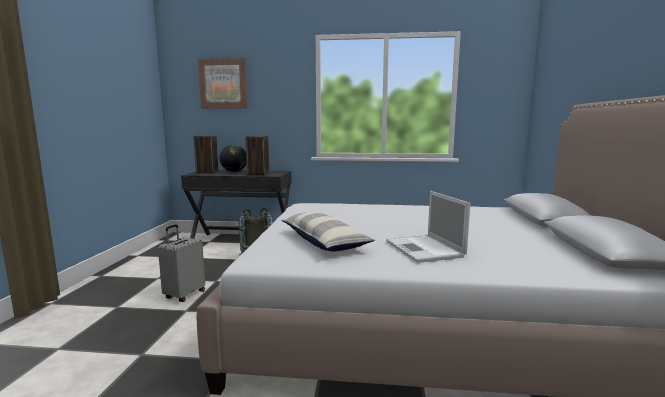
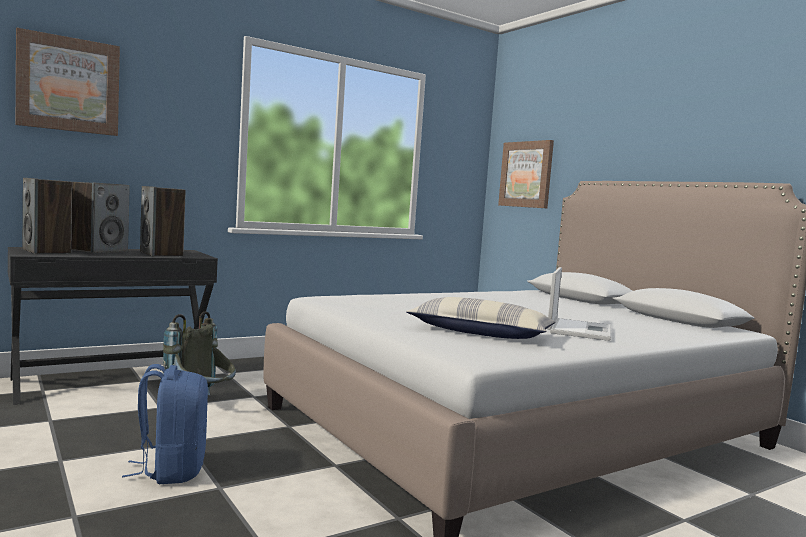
camera: 40 degrees left, 5 degrees down
(184, 295) = (171, 470): grey suitcase -> blue backpack
(234, 171) = (99, 251): globe -> speaker
(425, 249) = (579, 330): laptop -> laptop turned 105 degrees counterclockwise
(551, 102) = (526, 174): none -> picture

